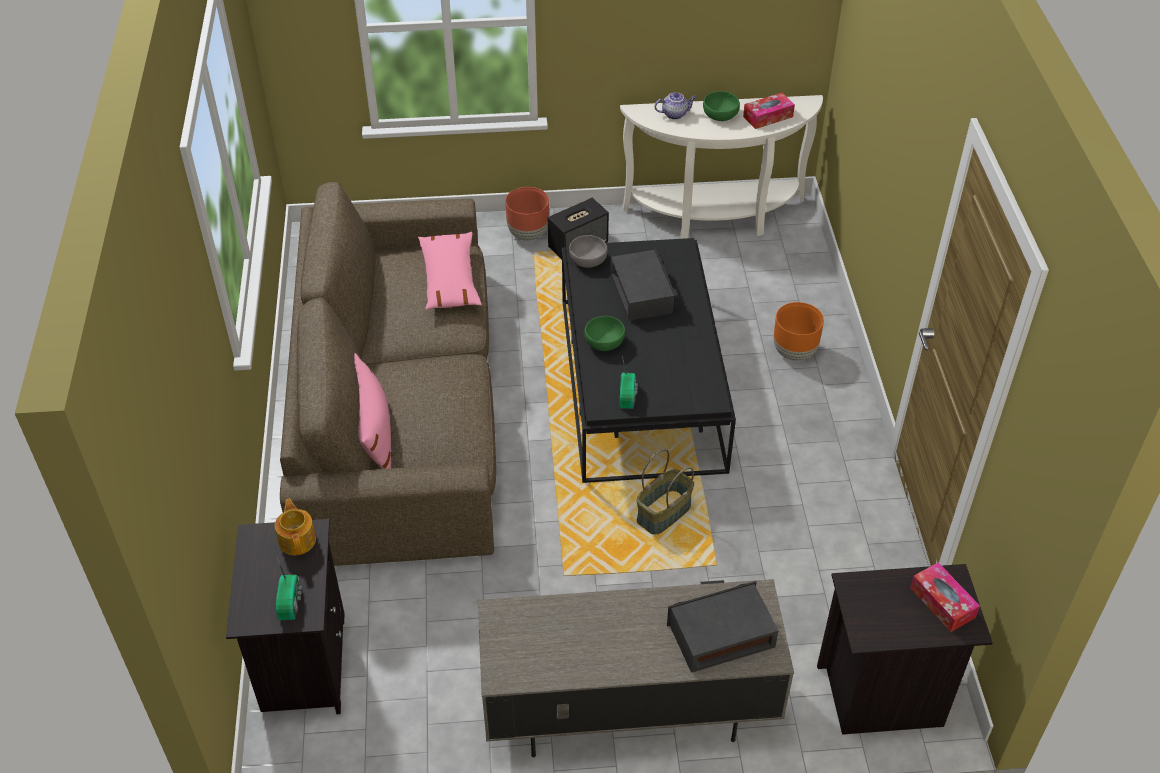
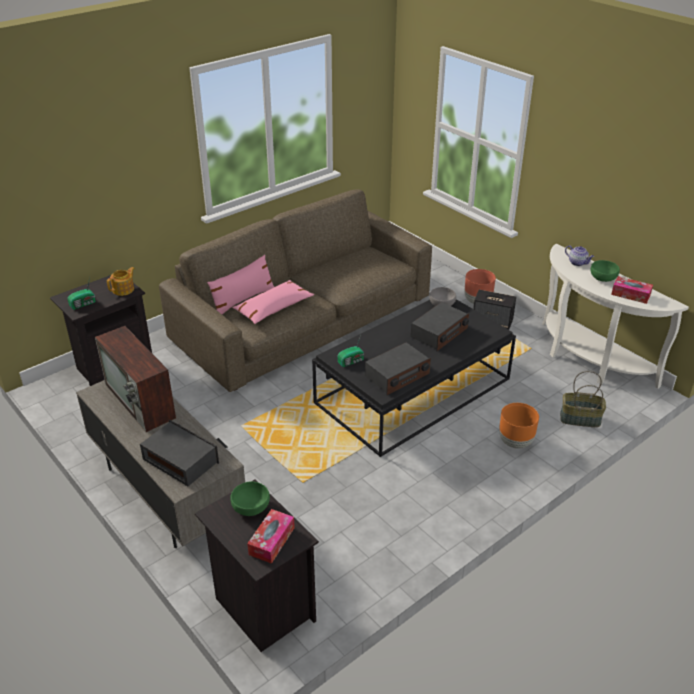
camera: 55 degrees right, 10 degrees down
(450, 279) = (372, 271): pink pillow -> pink pillow (273, 308)
(567, 629) = (141, 401): none -> television
(605, 342) = (384, 336): green bowl -> green bowl (251, 507)
(664, 514) = (321, 444): basket -> basket (579, 419)
(690, 371) = (397, 375): none -> radio

